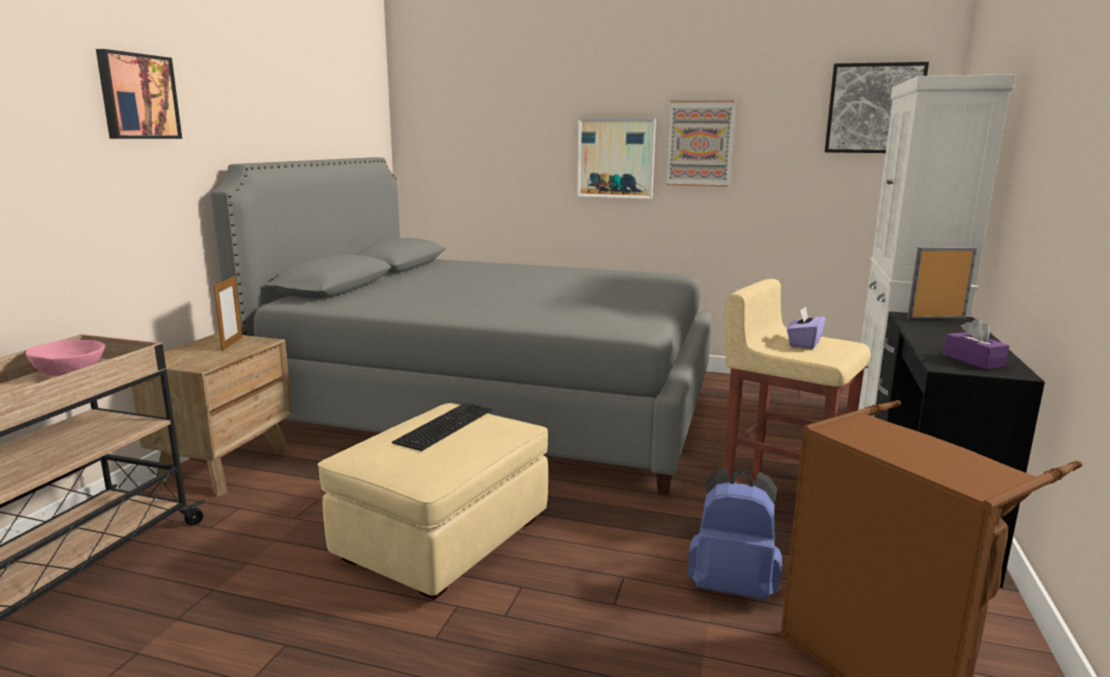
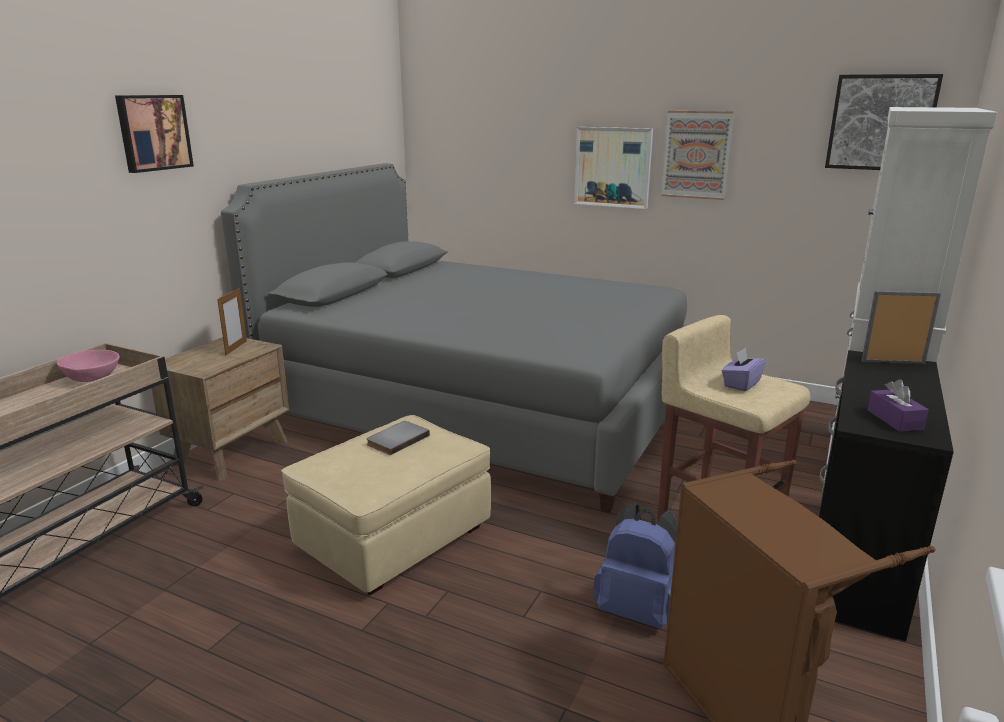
camera: 10 degrees right, 5 degrees up
(444, 424) = (396, 439): keyboard -> grey book

